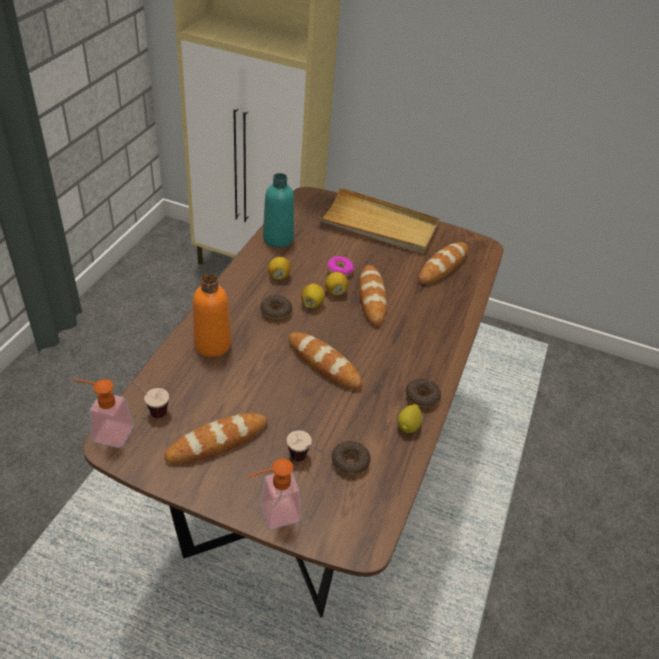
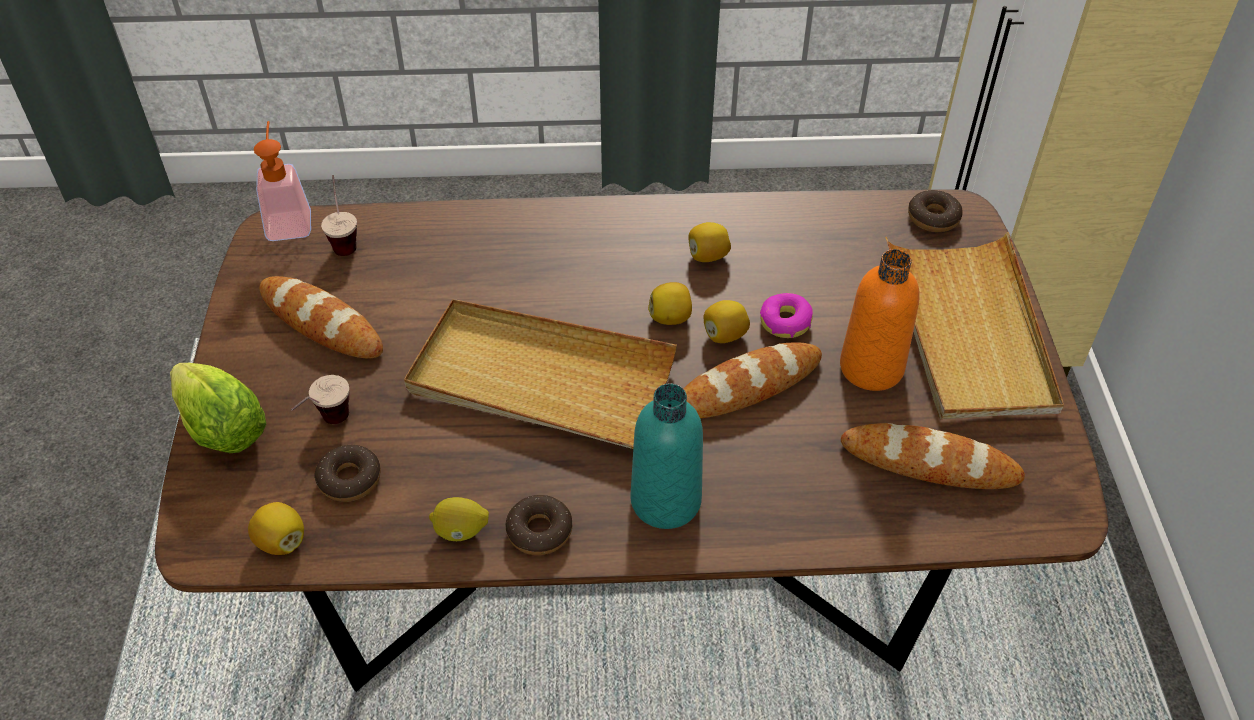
camera: 70 degrees right, 5 degrees up
(212, 344) = (501, 246): orange bottle -> orange bottle (871, 367)
(272, 514) = (219, 425): soap dispenser -> lettuce
(276, 312) = (620, 284): donut -> donut (933, 218)
(278, 238) = (803, 220): turquoise bottle -> turquoise bottle (665, 501)
(324, 363) = (540, 379): bread -> beige tray
(379, 505) = (281, 541): none -> lemon

